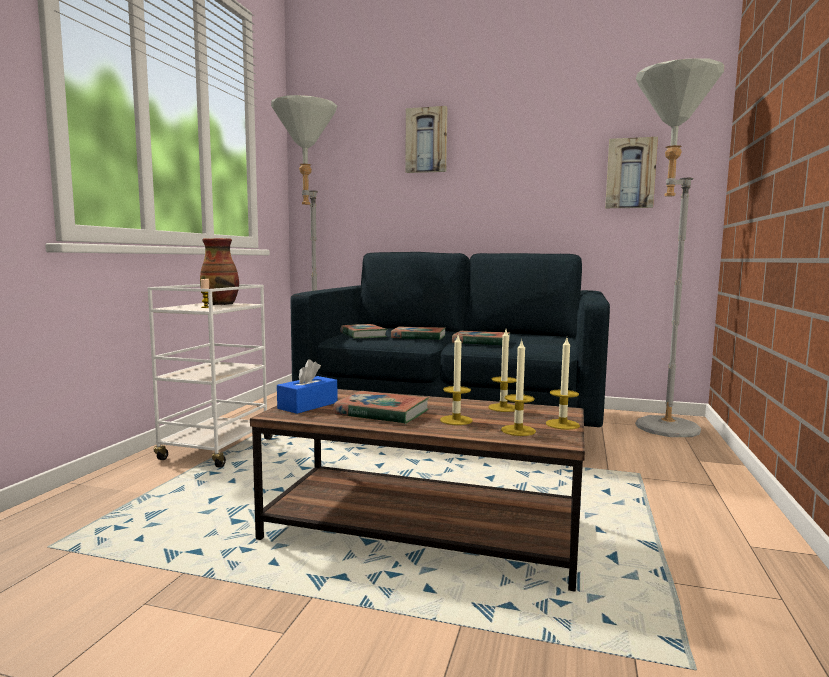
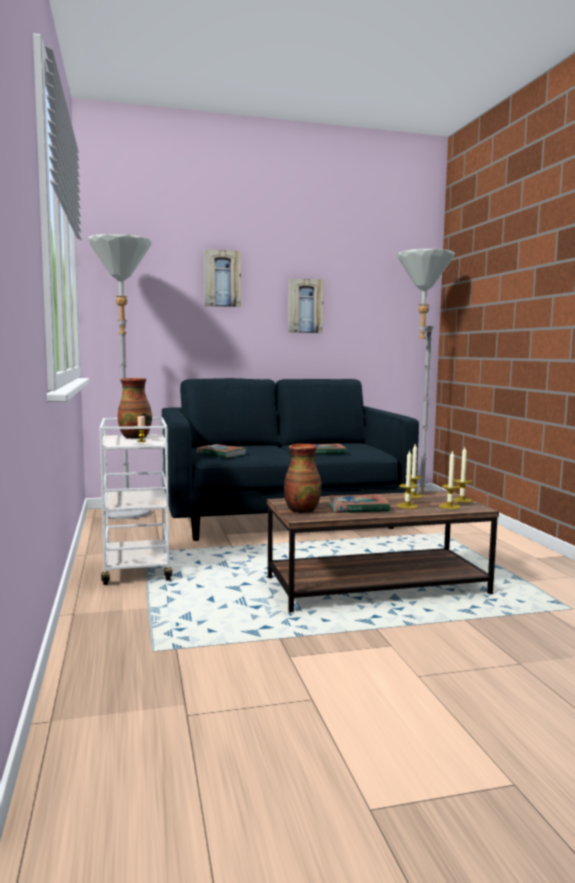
camera: 30 degrees left, 0 degrees up
(308, 405) = (301, 510): blue tissue box -> vase
(418, 337) = (268, 452): book -> none
(630, 173) = (380, 317): picture -> picture (305, 306)

